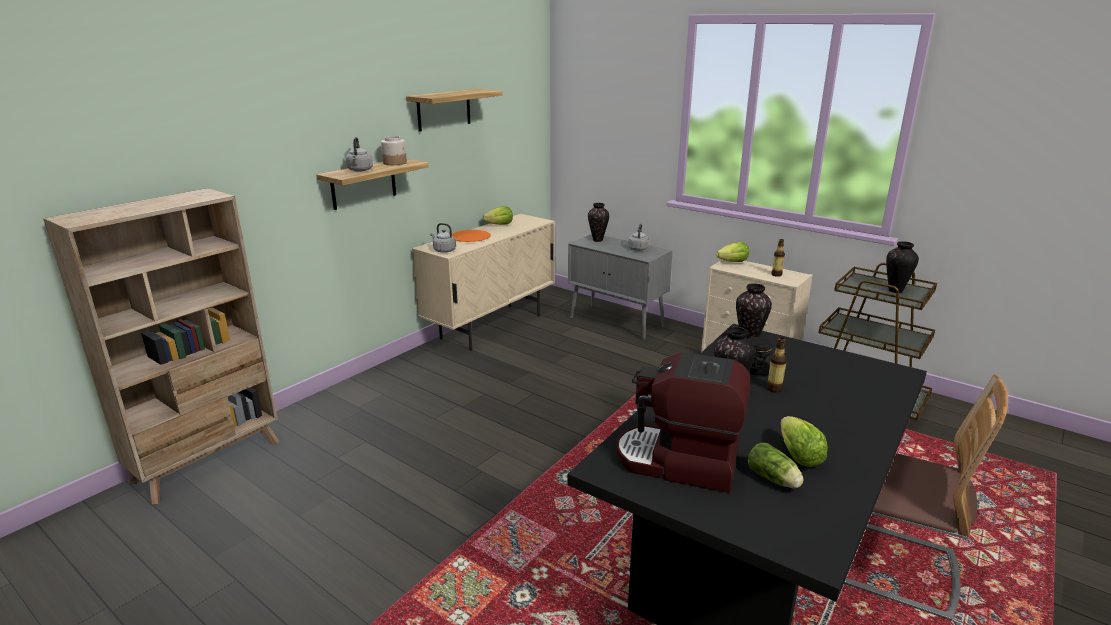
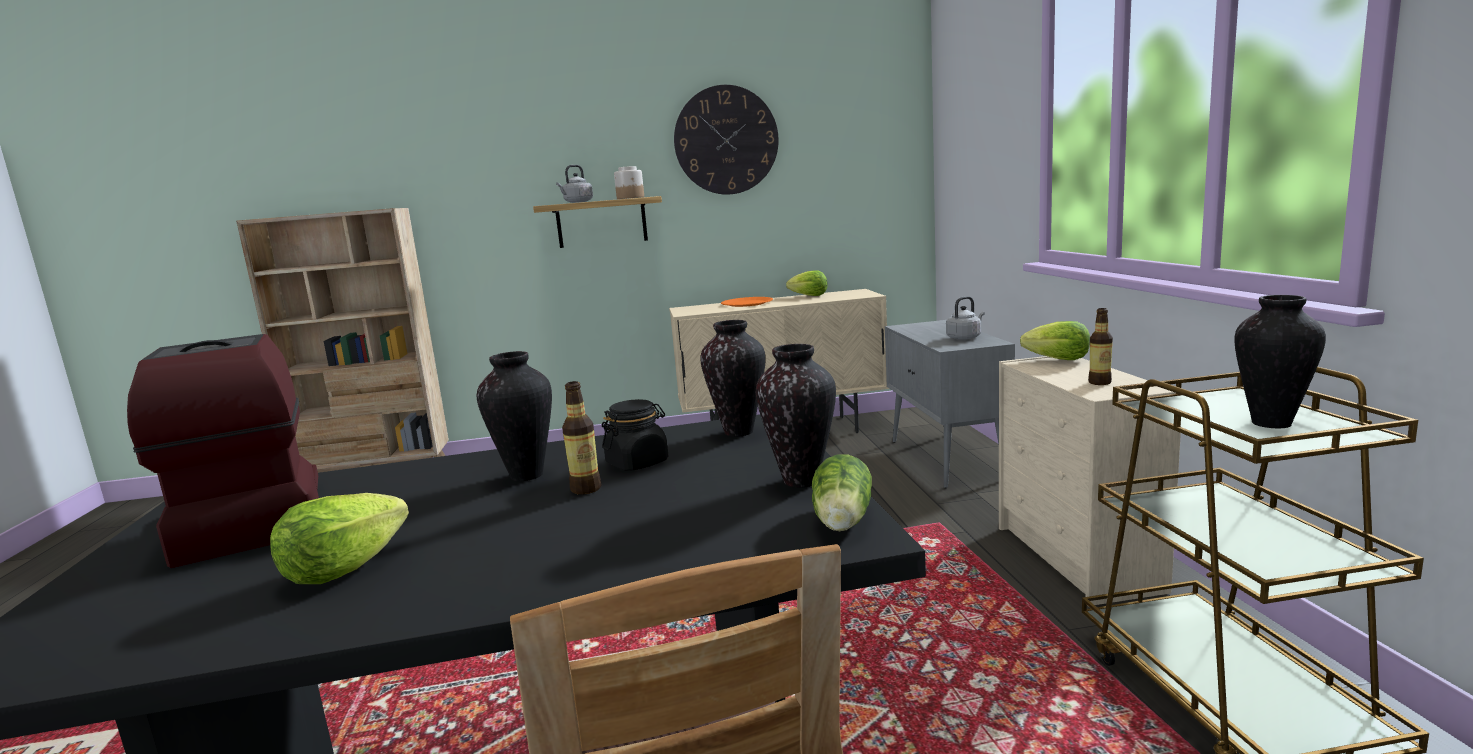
camera: 45 degrees right, 10 degrees down
(443, 250) = (688, 311): grey kettle -> none
(444, 109) = (726, 140): shelf -> wall clock
(598, 240) = (932, 326): vase -> vase (802, 481)
(774, 480) = (237, 580): lettuce -> lettuce (842, 523)

